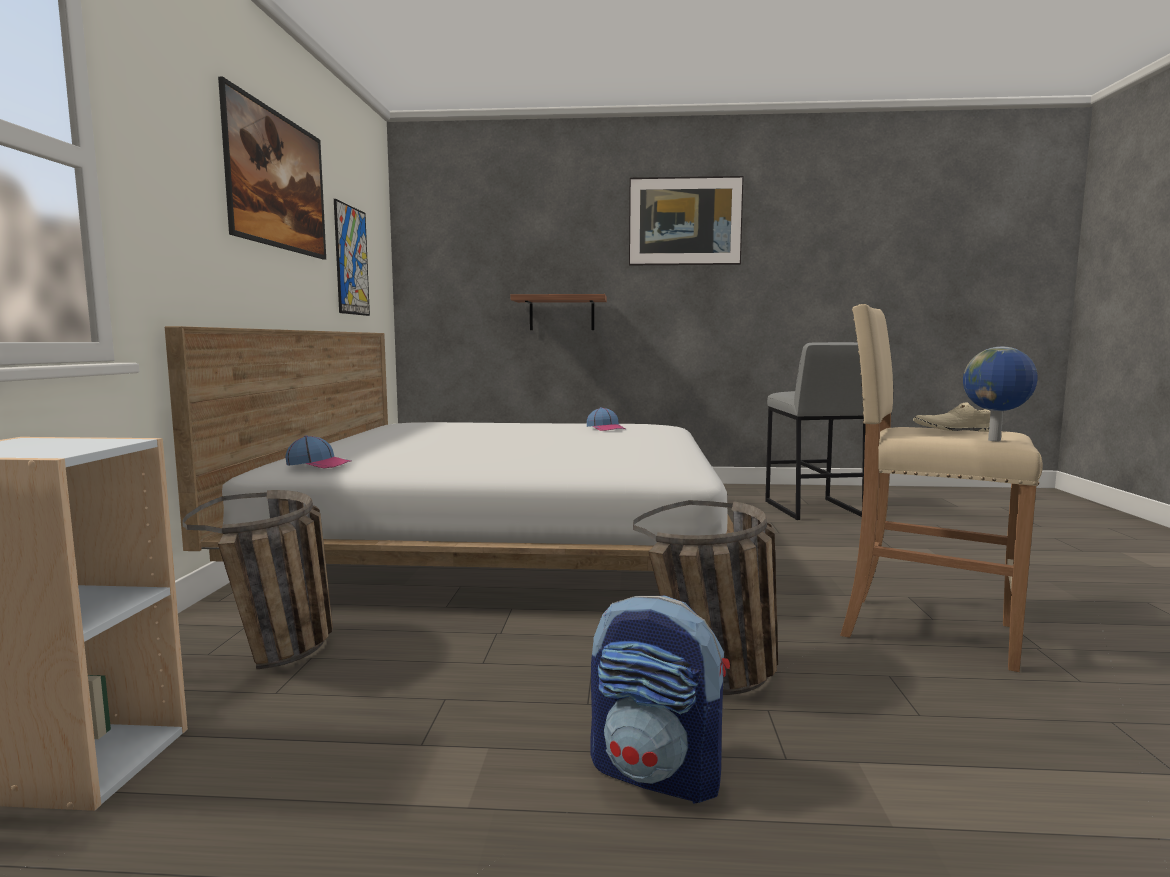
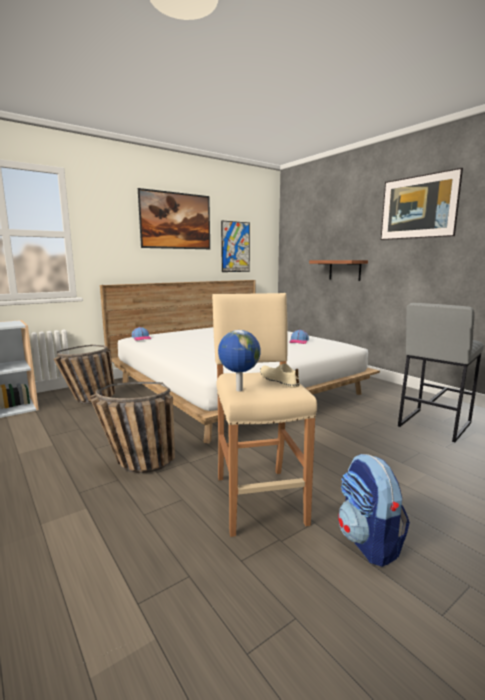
camera: 50 degrees right, 5 degrees up
(658, 773) = (53, 473): backpack -> backpack (369, 542)

